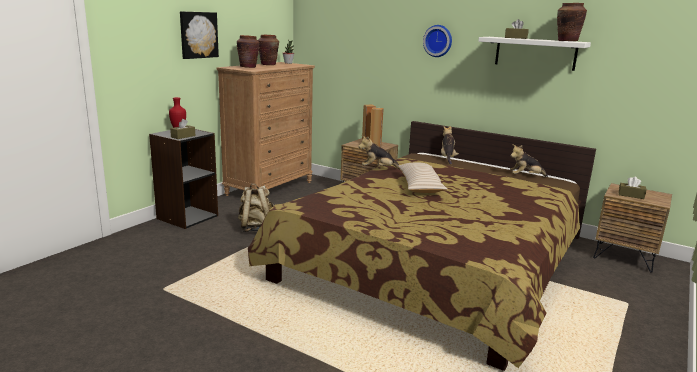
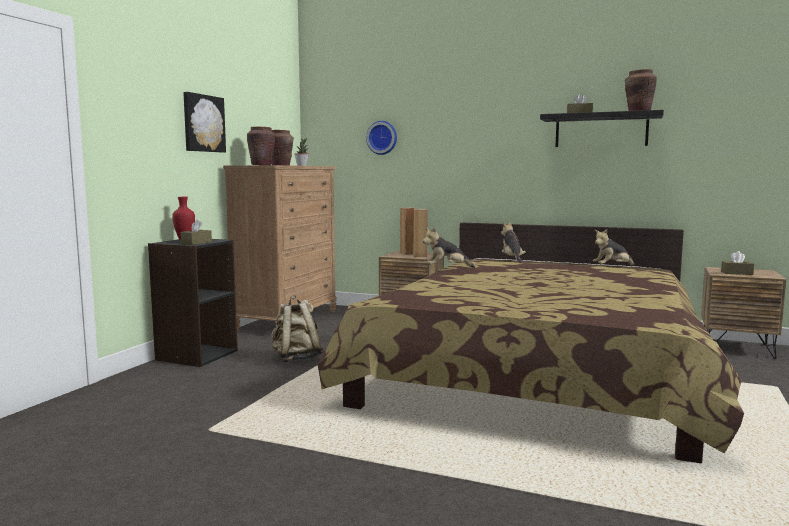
camera: 10 degrees left, 10 degrees down
(420, 185) = (510, 277): beige pillow -> none
(438, 41) = (485, 127): wall clock -> wall clock (382, 138)
(535, 53) = (601, 130): white shelf -> black shelf

